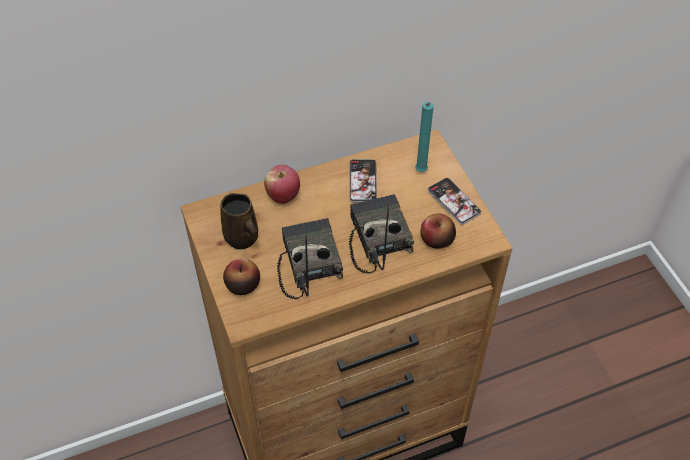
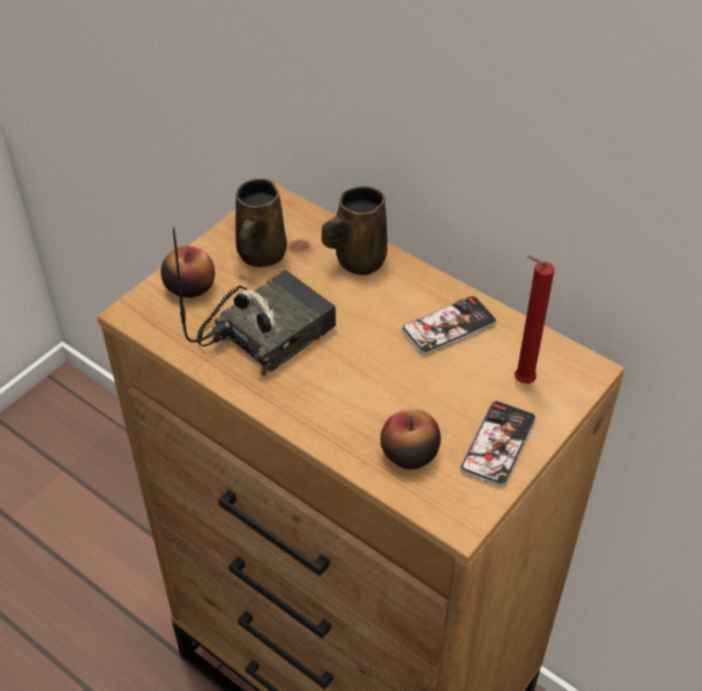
camera: 60 degrees right, 5 degrees down
(283, 196) = (358, 260): apple -> brown mug
(376, 238) = (359, 384): radio -> none
(420, 172) = (520, 381): turquoise candle -> red candle

